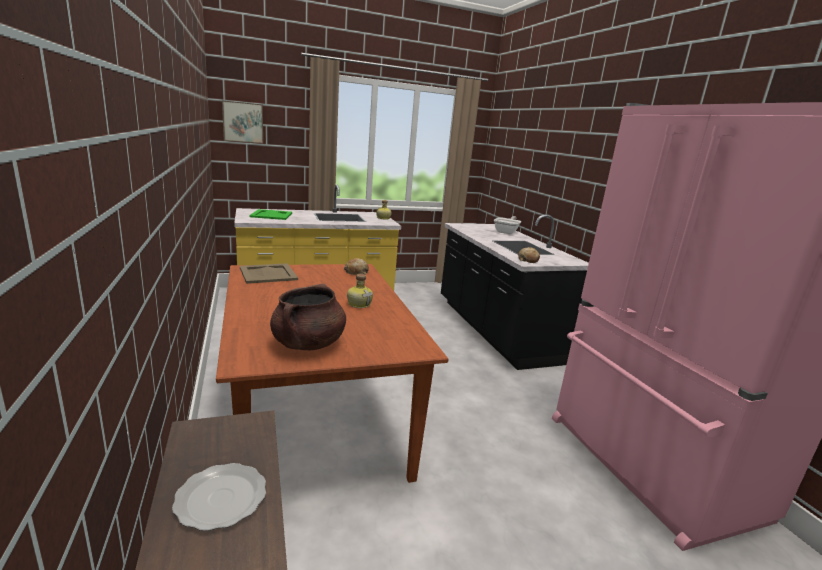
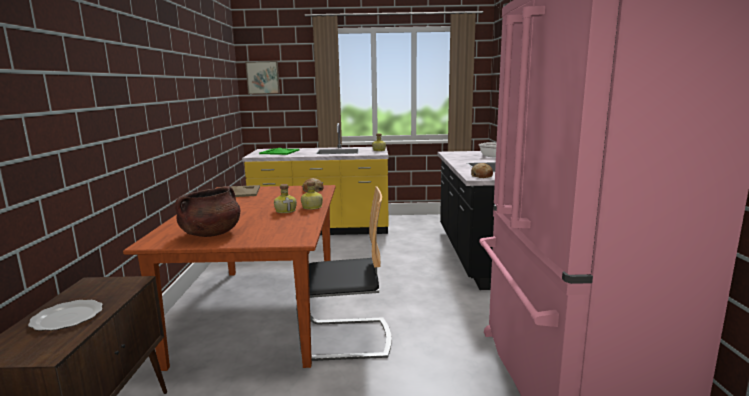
camera: 20 degrees right, 5 degrees down
(383, 298) = (311, 207): none -> bottle
(430, 440) = (346, 339): none -> chair

